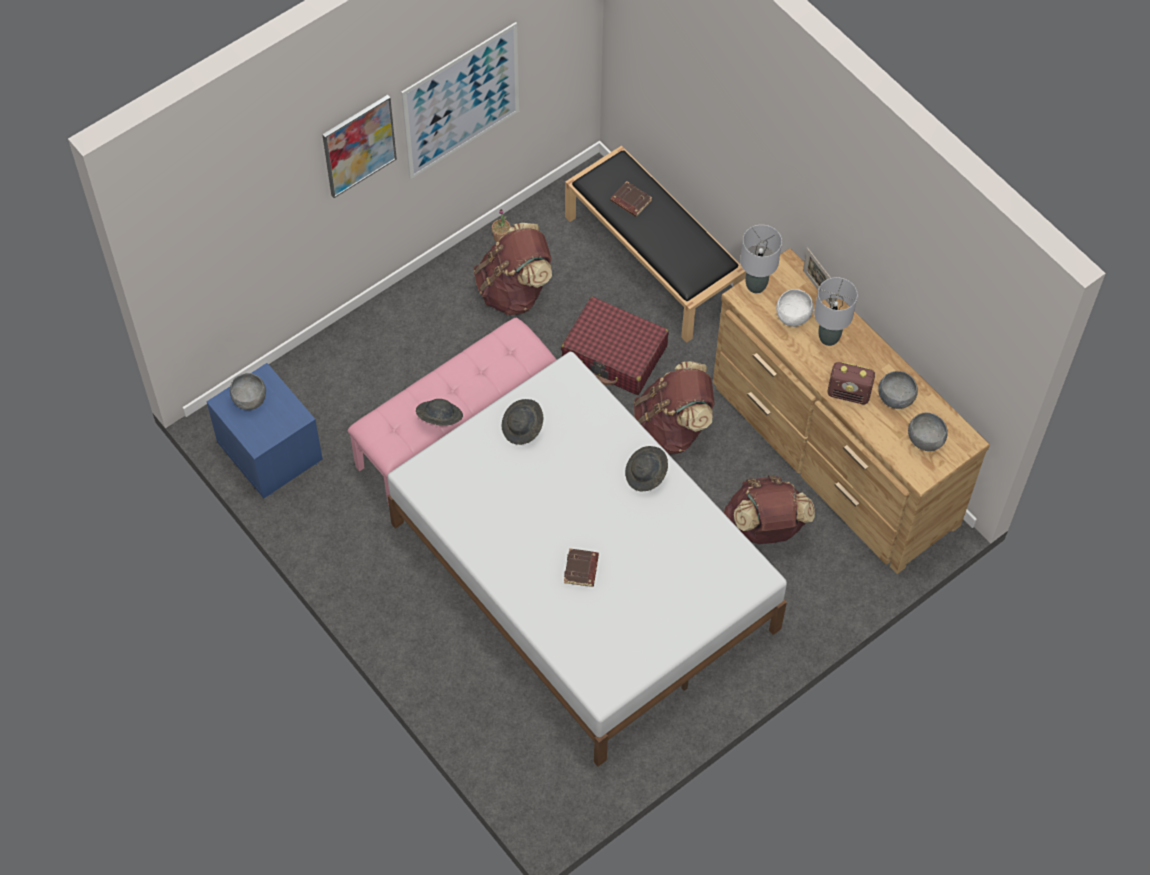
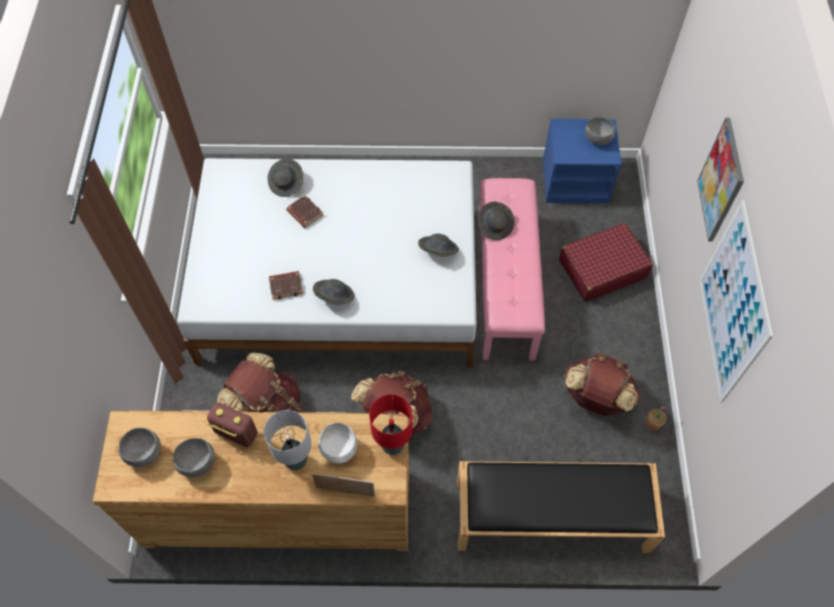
camera: 130 degrees right, 0 degrees up
(562, 614) = (286, 183): none -> grey hat
(614, 354) = (487, 423): red suitcase -> red suitcase (602, 269)
(630, 201) = (595, 491): brown book -> brown book (286, 286)
(756, 286) = (392, 445): grey table lamp -> red table lamp
(849, 394) = (235, 433): radio -> radio turned 60 degrees clockwise

